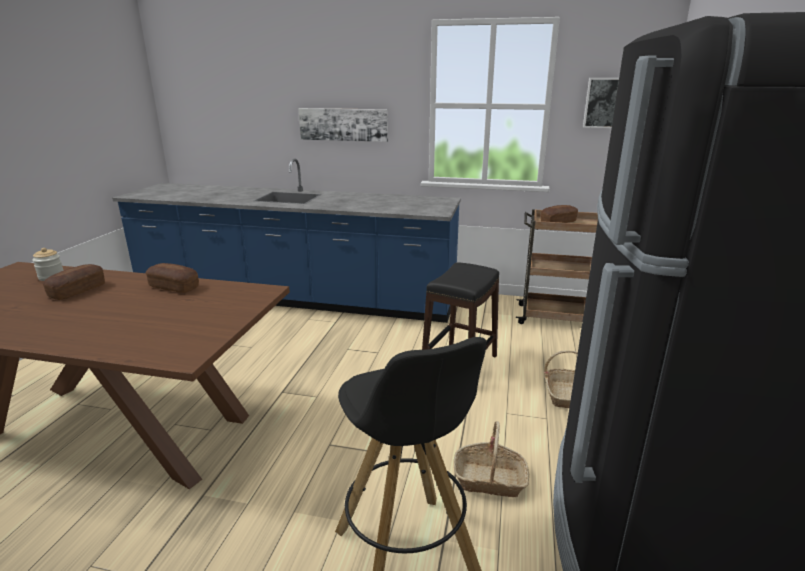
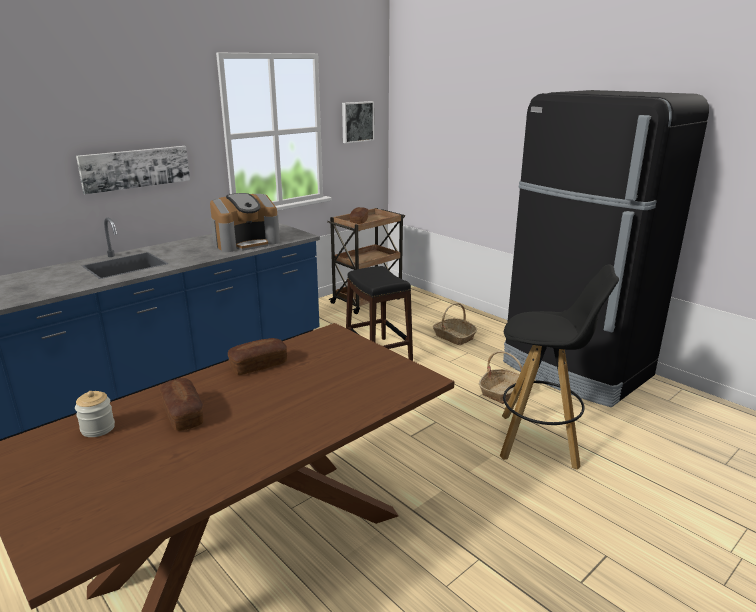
camera: 55 degrees left, 0 degrees up
(387, 205) = (246, 242): none -> coffee machine

